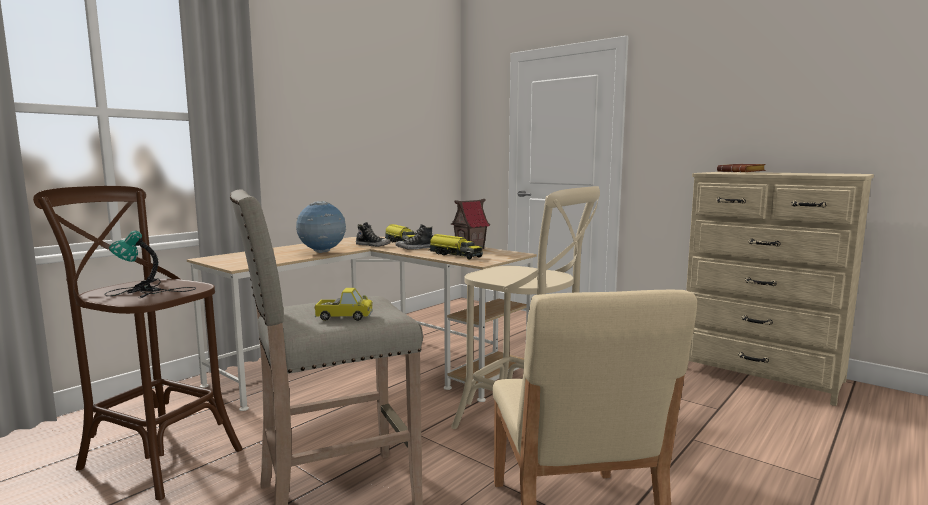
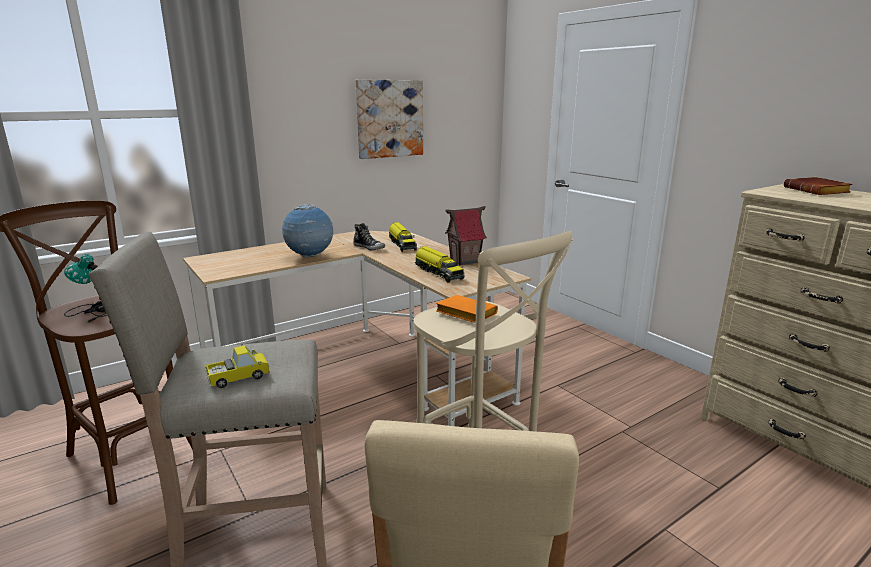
camera: 15 degrees right, 10 degrees up
(344, 317) = (239, 378): toy truck -> toy truck turned 45 degrees counterclockwise
(370, 136) = (389, 119): none -> picture
(415, 248) = (407, 256): shoe -> none
(505, 272) = (464, 314): none -> orange book

